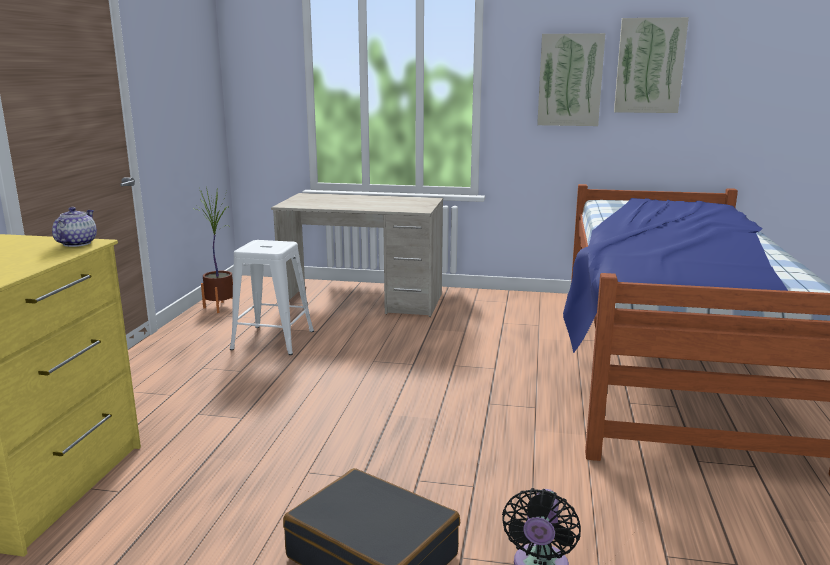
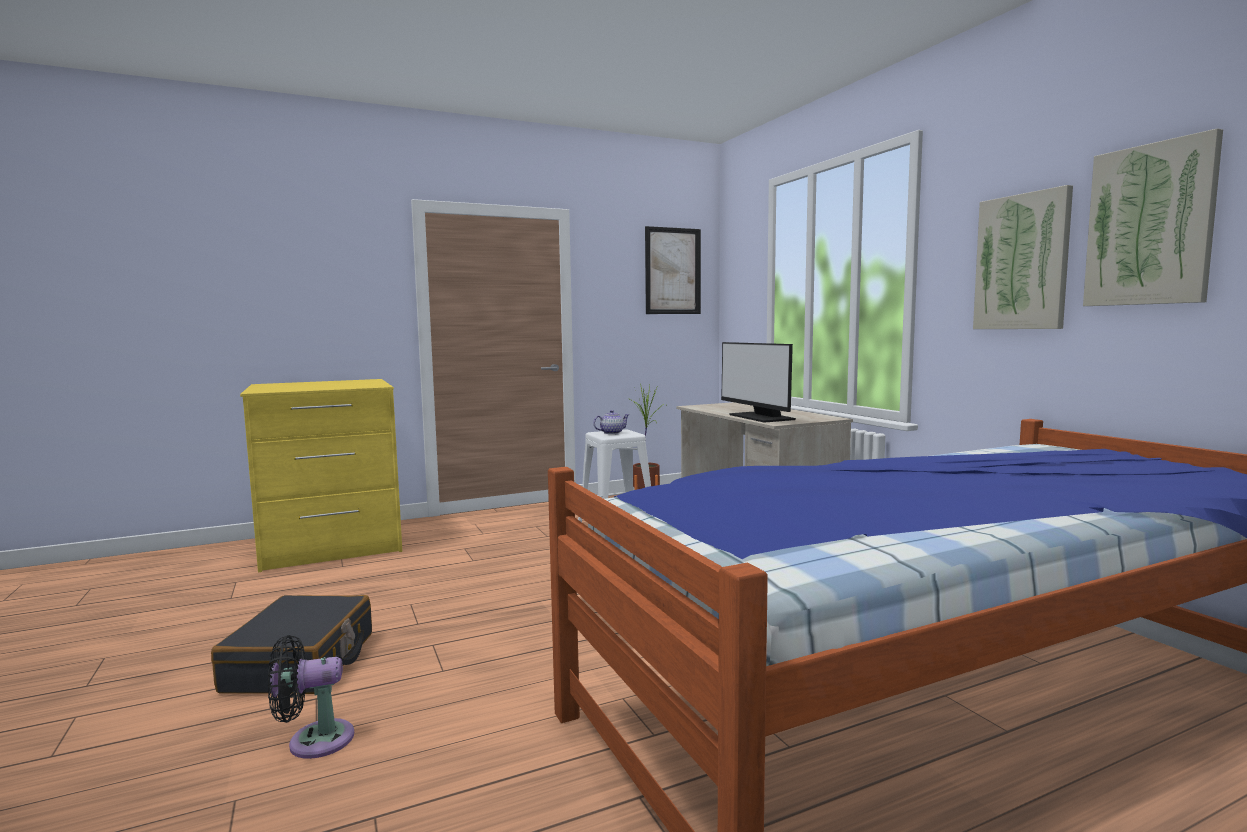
camera: 55 degrees right, 10 degrees down
(76, 243) = (372, 385): teapot -> teapot (611, 433)
(194, 56) = (673, 271): none -> picture
(388, 207) = (760, 417): none -> monitor

